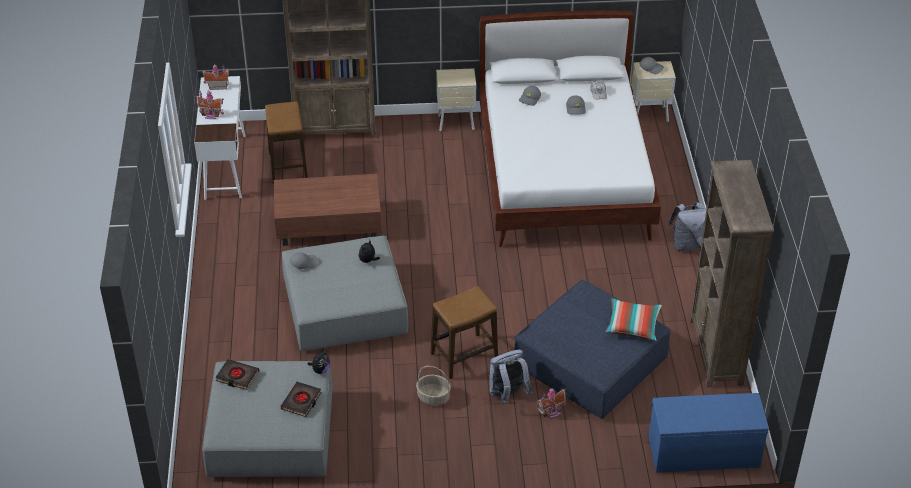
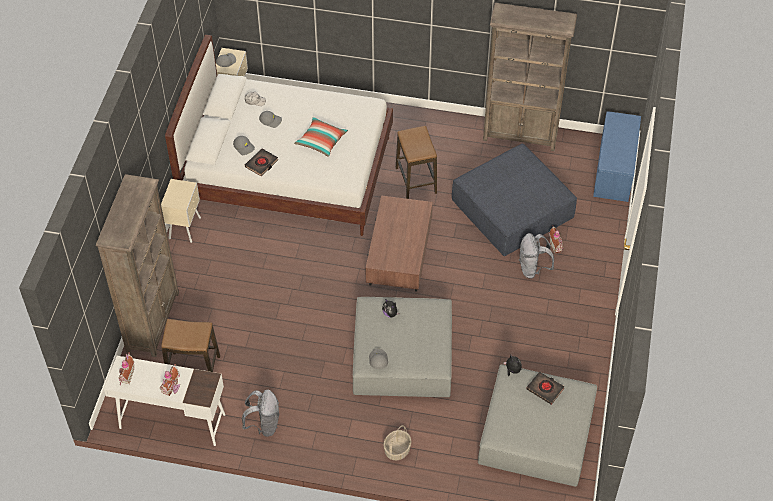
camera: 75 degrees left, 10 degrees up
(237, 376) = (506, 431): black book -> black book (261, 164)
(327, 224) = (289, 351): brown coffee table -> brown coffee table (399, 256)
(433, 397) = (522, 317): basket -> basket (397, 450)
(464, 356) = (483, 287): stool -> stool (416, 180)
(632, 325) = (516, 162): pillow -> pillow (321, 141)
(686, 244) = (401, 118): grey backpack -> grey backpack (264, 425)

